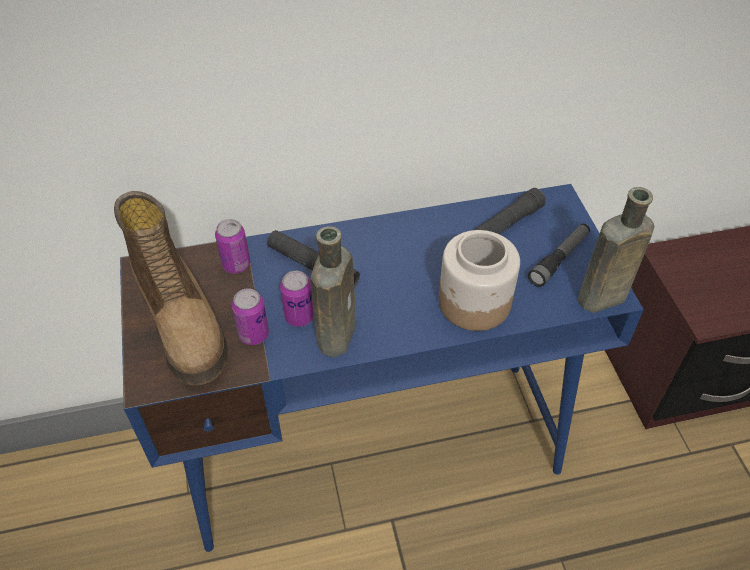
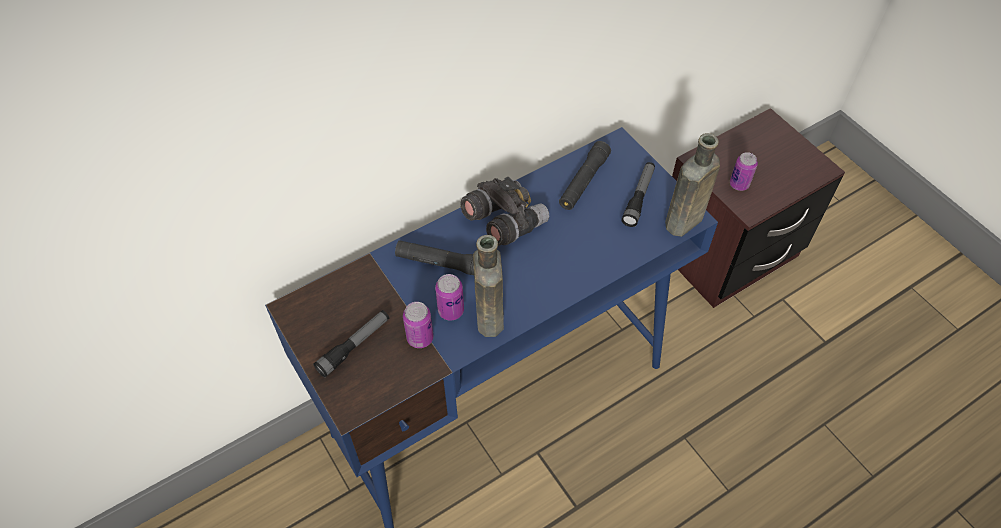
camera: 20 degrees left, 5 degrees up
(183, 322) = (354, 346): boot -> flashlight
(236, 265) = (374, 281): can -> can (739, 184)
(397, 244) = (504, 222): none -> grey binoculars
(474, 303) = (587, 256): jar -> none

